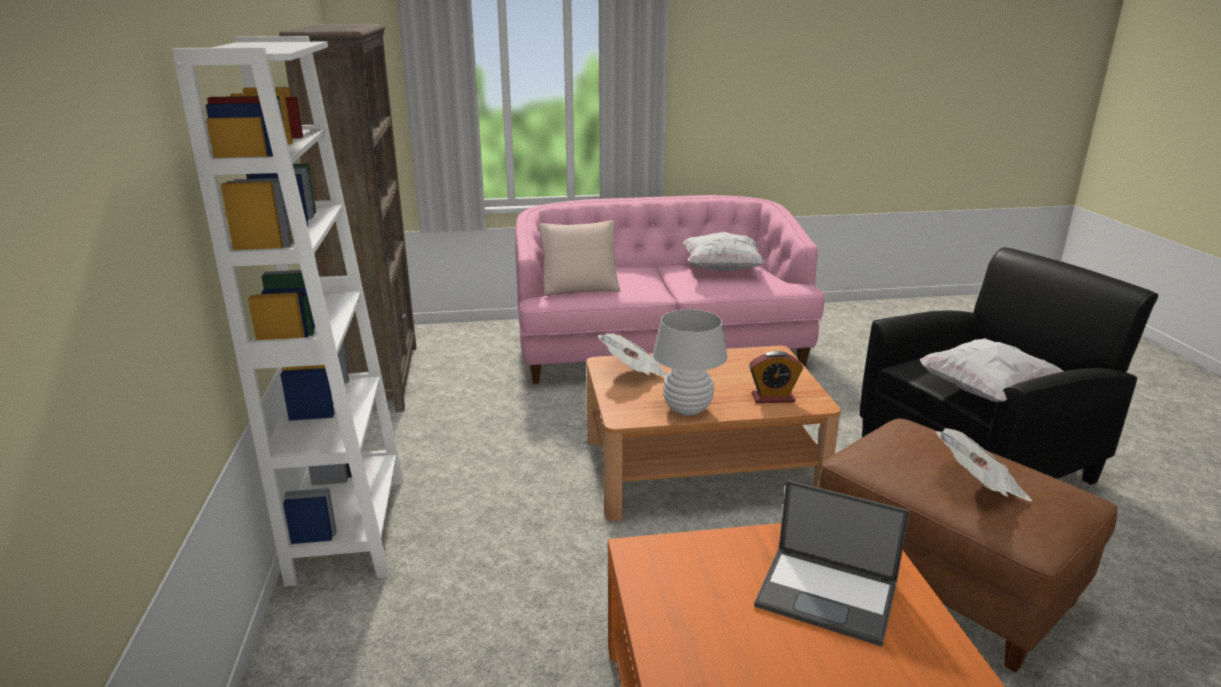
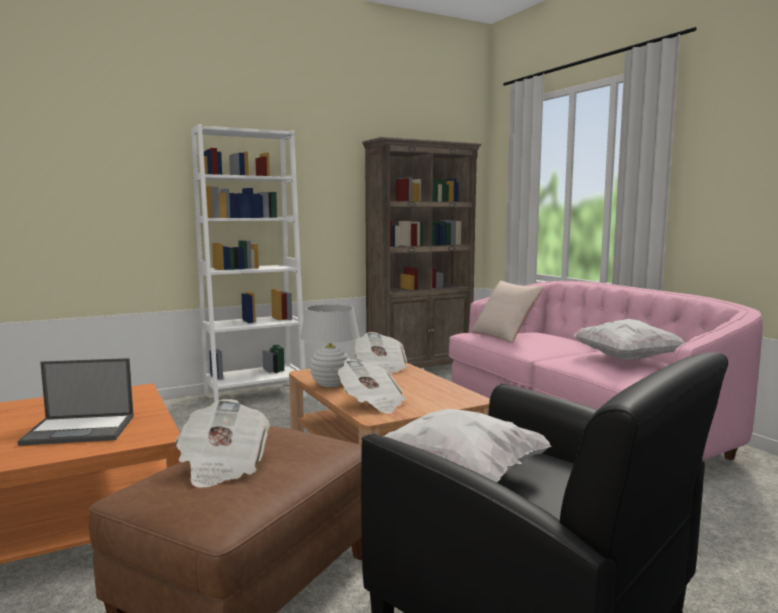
camera: 70 degrees right, 15 degrees down
(773, 398) = (372, 403): alarm clock -> newspaper
(828, 594) = (81, 430): laptop -> laptop turned 105 degrees counterclockwise

